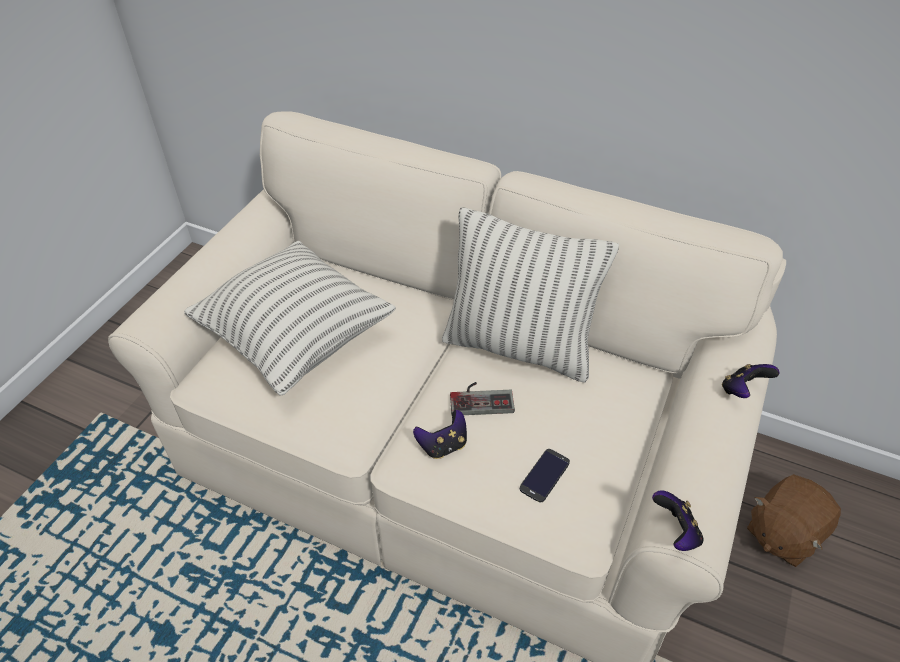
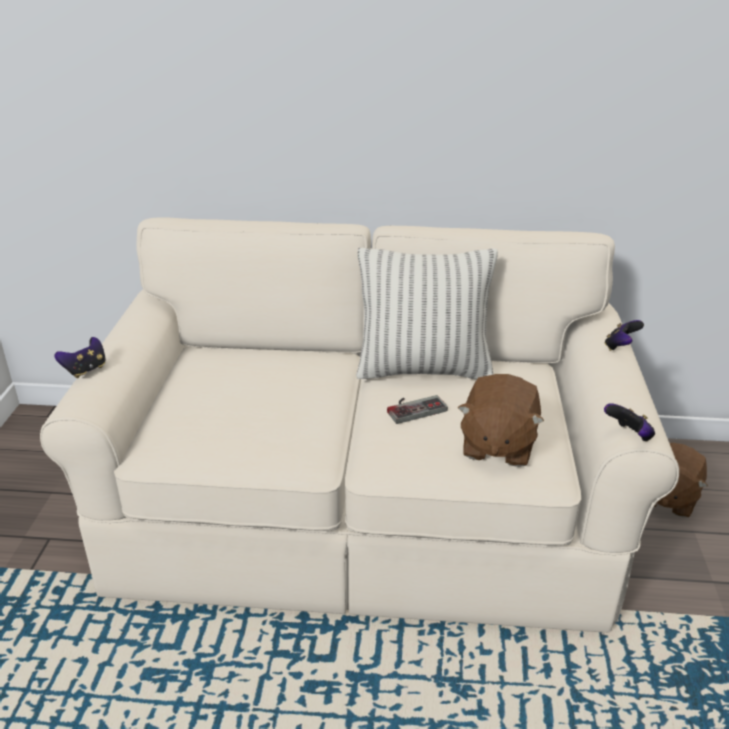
camera: 20 degrees left, 15 degrees down
(296, 340) = (223, 403): pillow -> none
(443, 445) = (401, 445): game controller -> game controller (86, 370)
(544, 475) = (497, 445): phone -> brown plush toy

